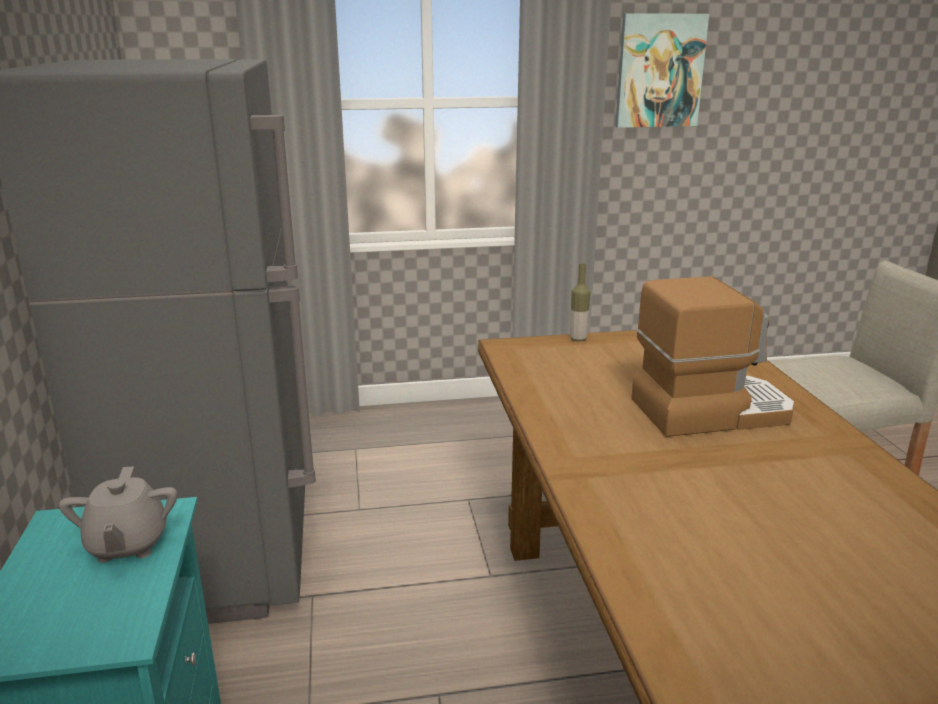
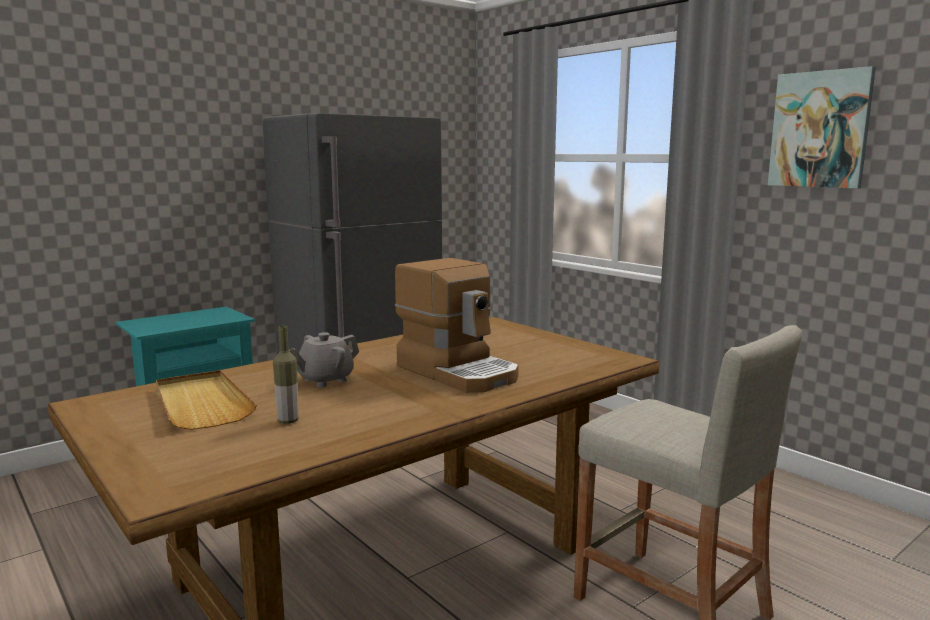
camera: 60 degrees right, 10 degrees down
(127, 545) = (208, 319): grey teapot -> grey teapot (325, 380)
(578, 339) = (536, 332): bottle -> bottle (288, 421)
(772, 608) = (201, 403): none -> beige tray

